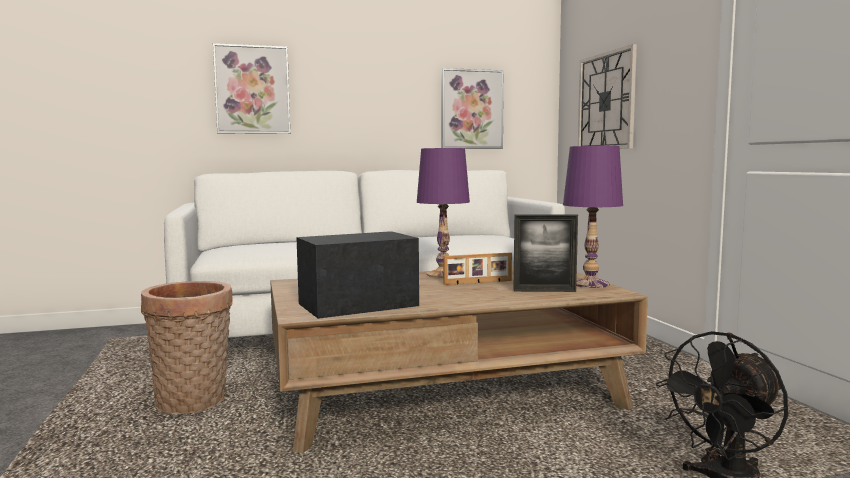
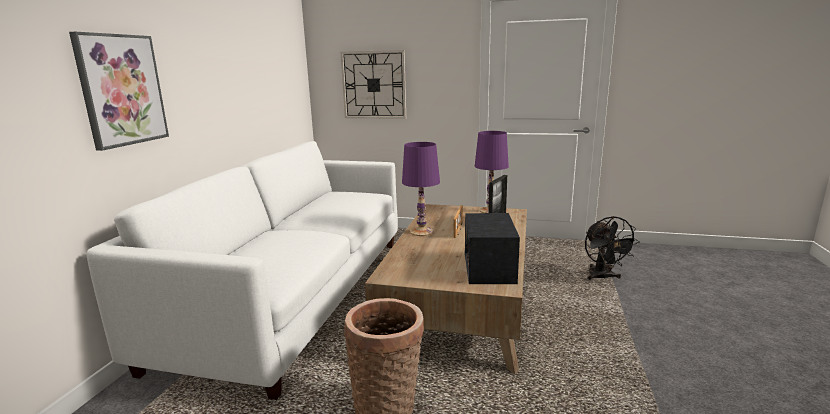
camera: 60 degrees left, 10 degrees up
(471, 109) = (273, 91): picture -> none

